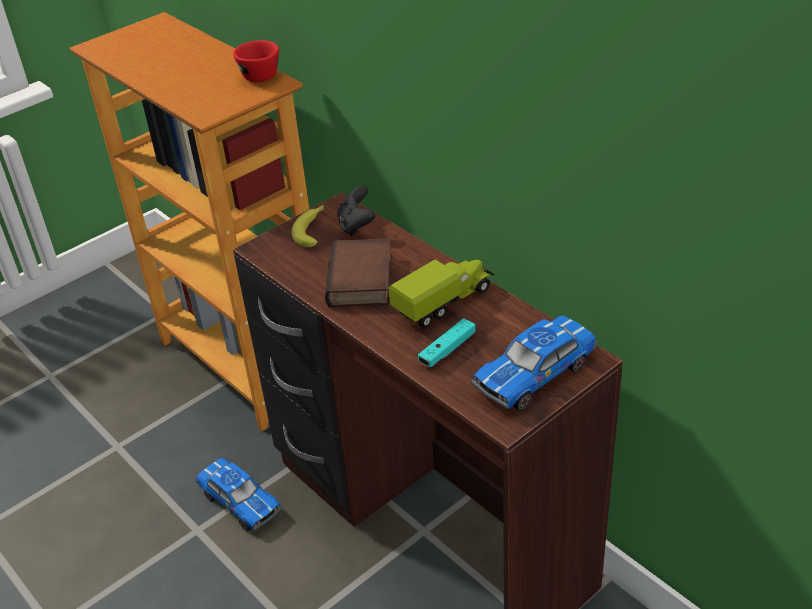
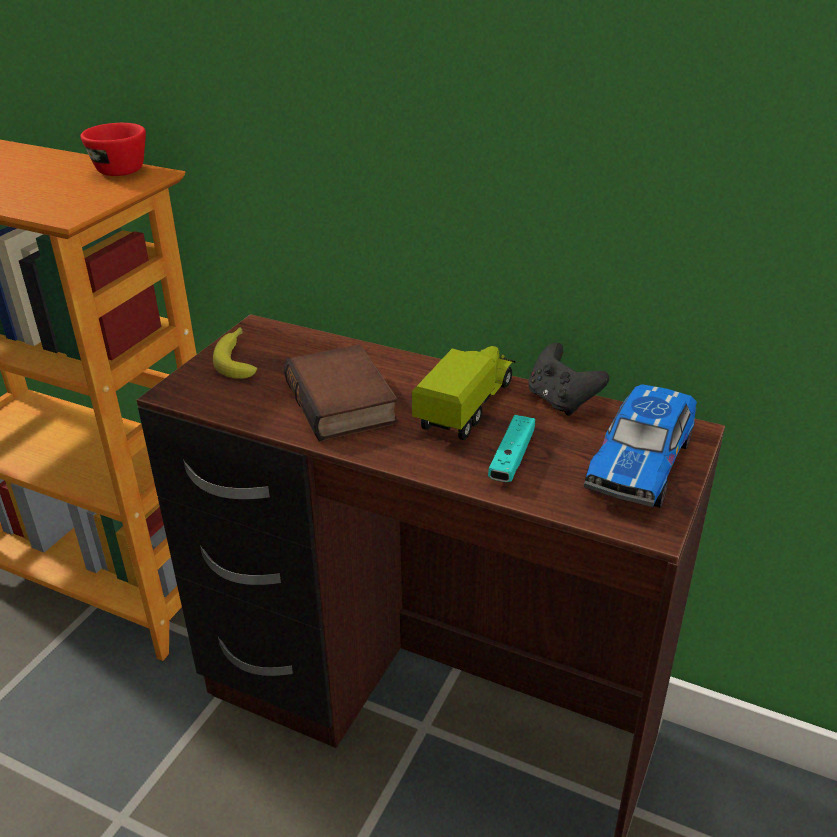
camera: 25 degrees left, 5 degrees down
(240, 501) = (167, 760): toy car -> none
(356, 226) = (295, 345): black game controller -> black game controller (561, 401)

